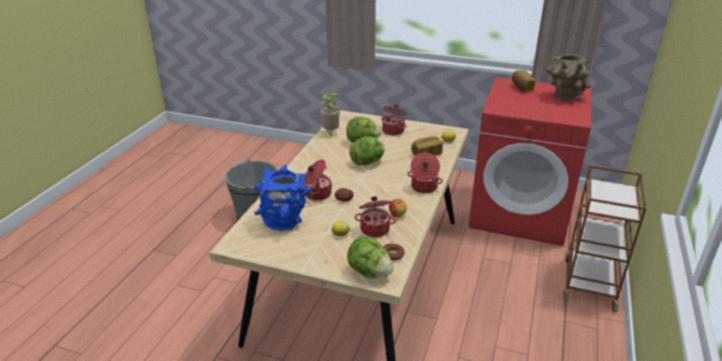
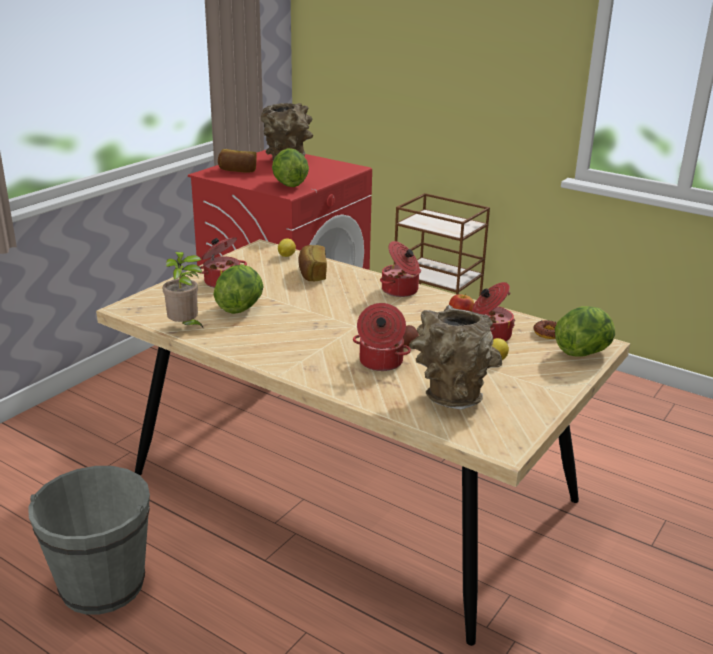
camera: 75 degrees left, 5 degrees down
(285, 221) = (449, 396): blue vase -> brown vase
(367, 162) = (308, 314): lettuce -> lettuce (289, 185)

